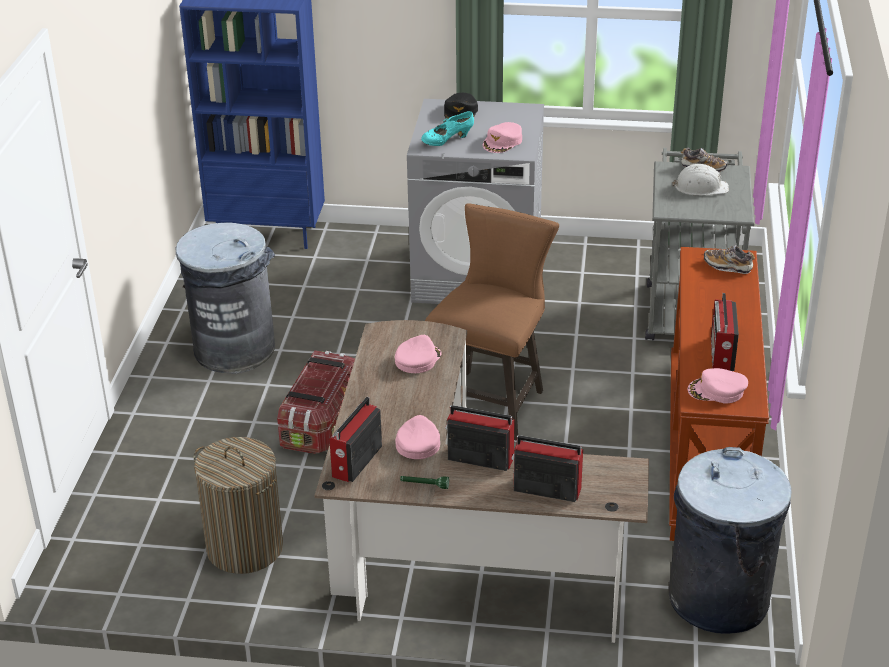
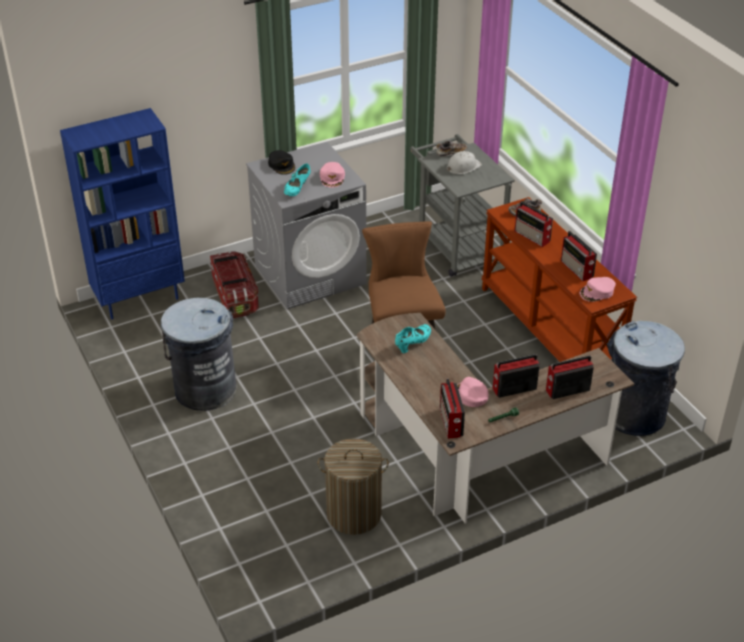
camera: 35 degrees left, 5 degrees up
(323, 422) = (315, 412): storage box -> storage box (235, 297)
(417, 359) = (413, 343): pink cap -> turquoise shoe
(705, 297) = (532, 237): none -> radio

